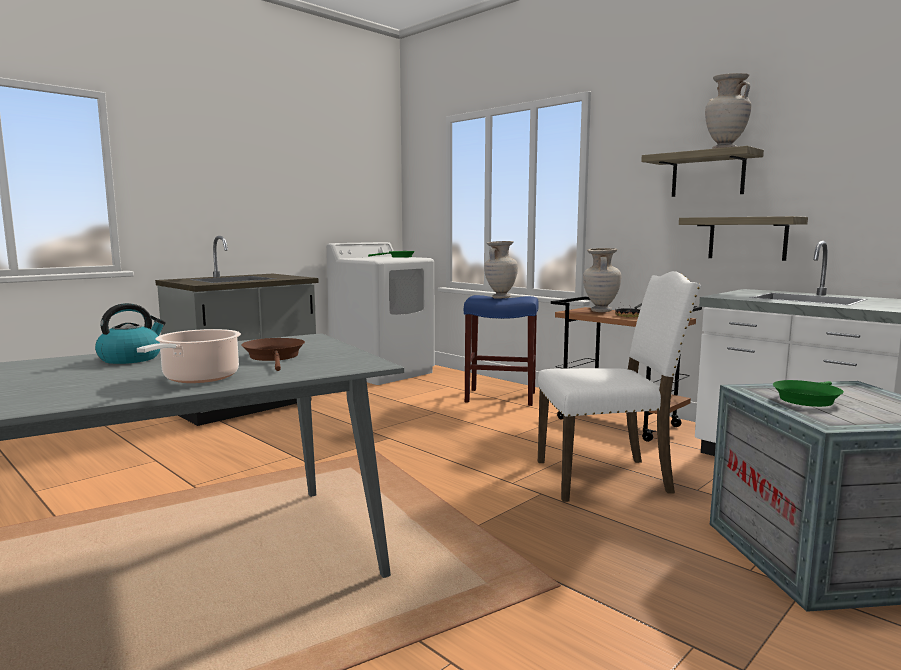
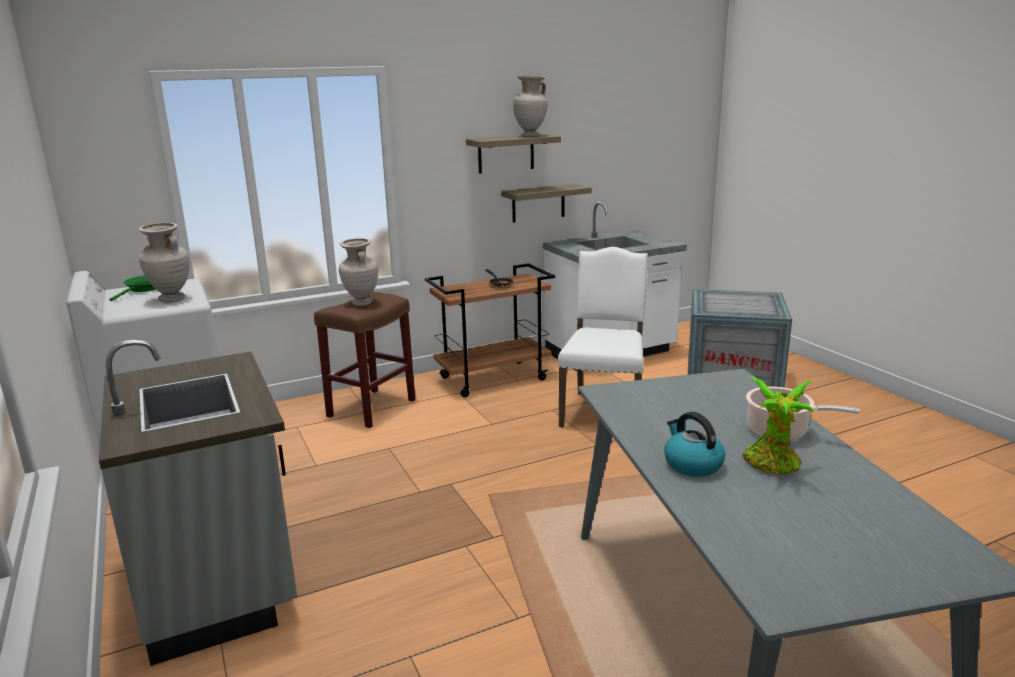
camera: 70 degrees left, 10 degrees up
(113, 376) = (773, 465): none -> potted plant
(275, 357) = (700, 405): brown frying pan -> none
(501, 397) = (372, 407): blue stool -> brown stool
(600, 311) = (462, 288): beige vase -> beige vase (171, 299)
(807, 399) = (731, 307): green frying pan -> none

